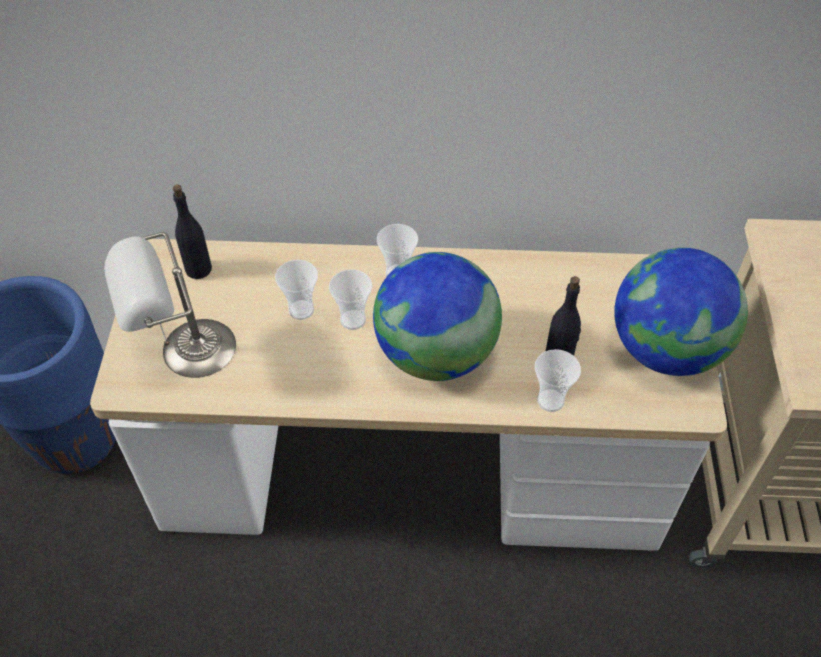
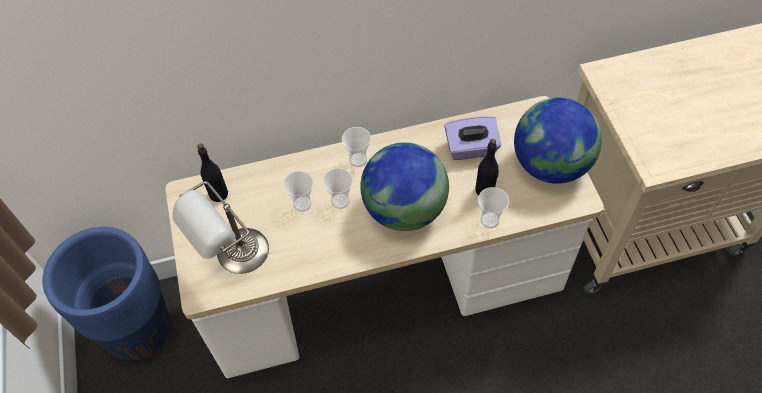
camera: 15 degrees left, 5 degrees up
(559, 299) = (471, 149): none -> purple tissue box

